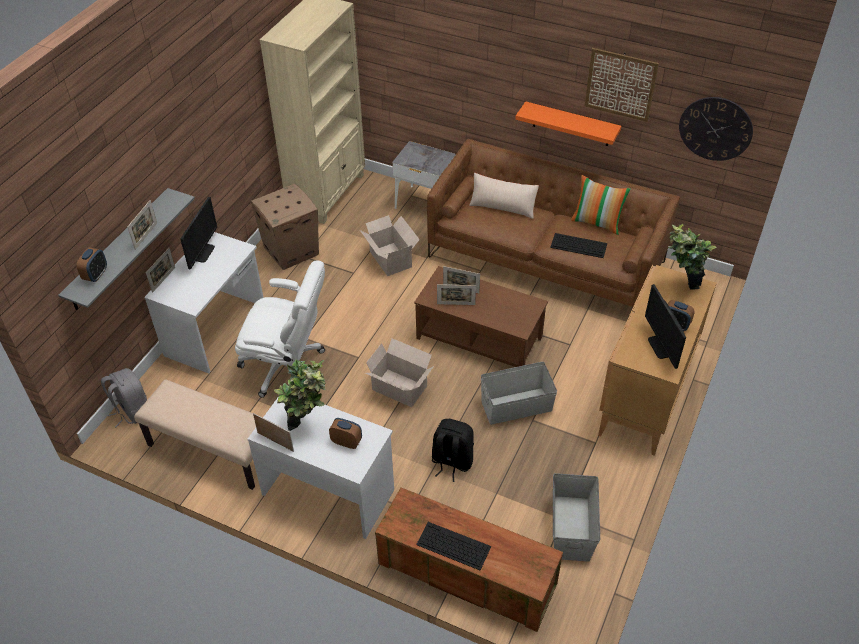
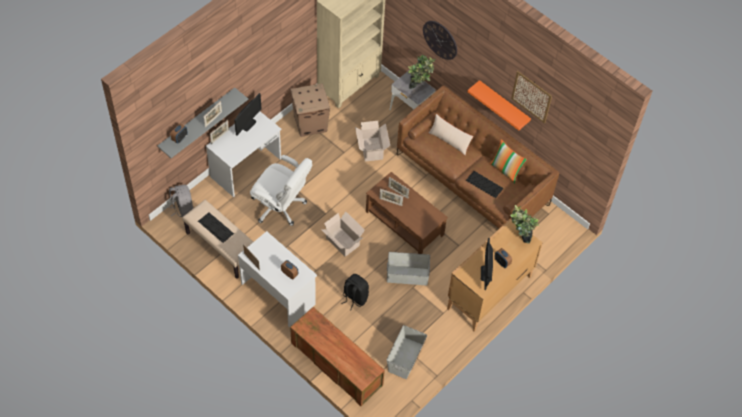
camera: 15 degrees right, 10 degrees up
(308, 423) = (272, 256): potted plant -> potted plant (419, 88)
(452, 545) = (328, 347): keyboard -> keyboard (215, 227)
(715, 128) = (580, 144): wall clock -> wall clock (440, 40)

